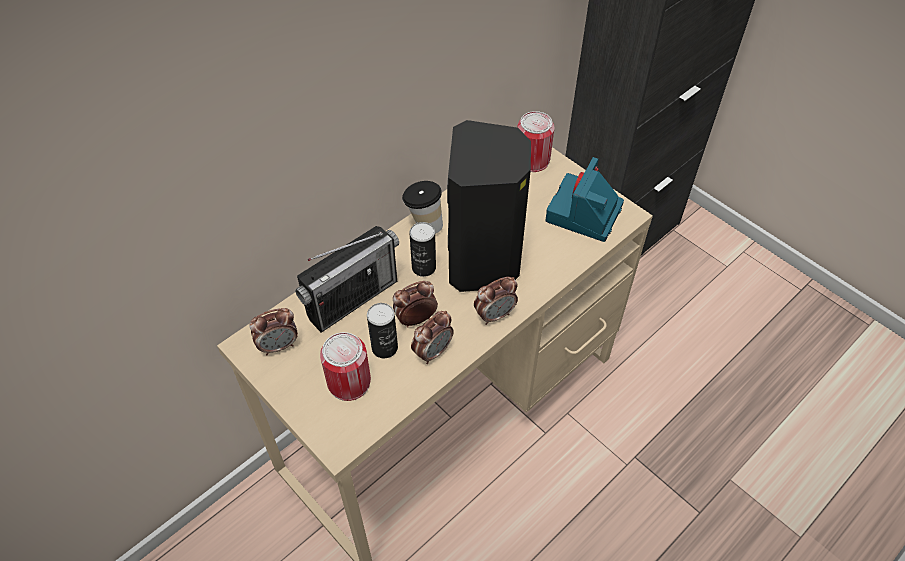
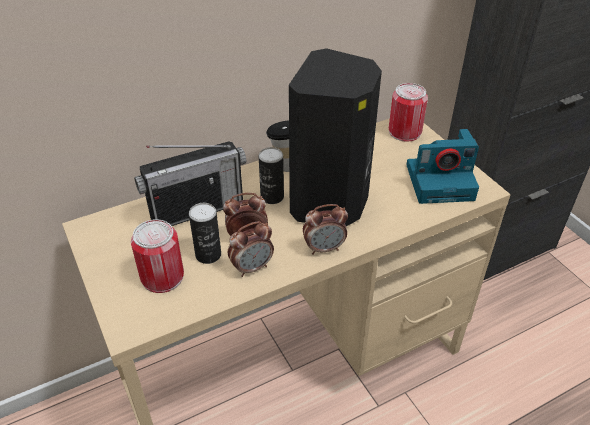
camera: 15 degrees right, 10 degrees down
(279, 346) = (114, 234): alarm clock -> none
(584, 214) = (441, 181): camera -> camera turned 135 degrees counterclockwise

